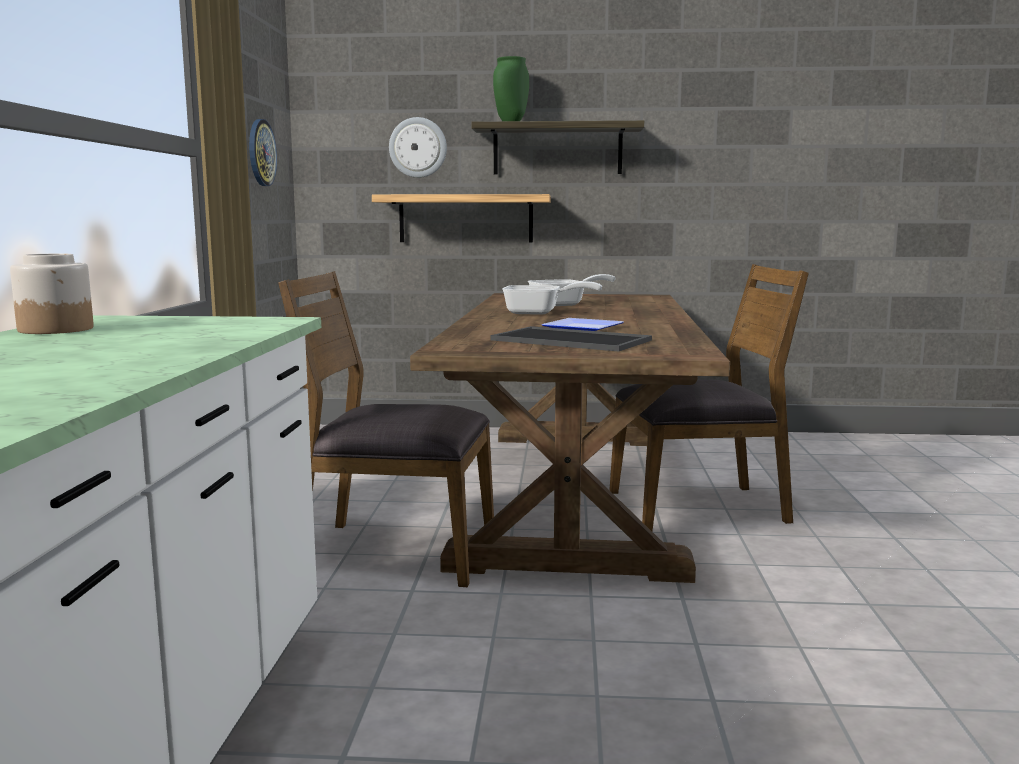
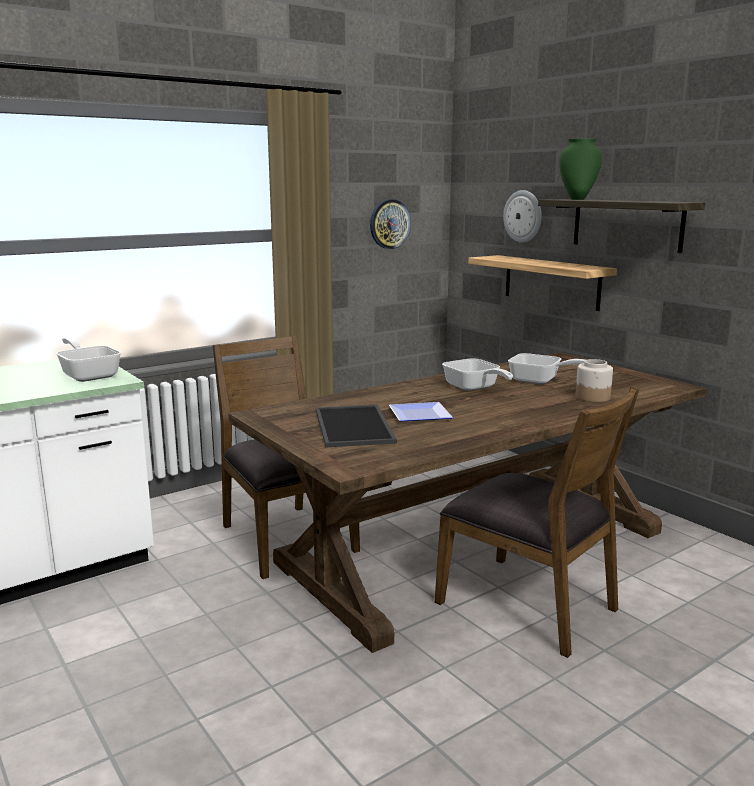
camera: 50 degrees right, 5 degrees up
(56, 329) = (38, 366): jar -> jar (593, 397)
(205, 323) = (89, 375): none -> frying pan

